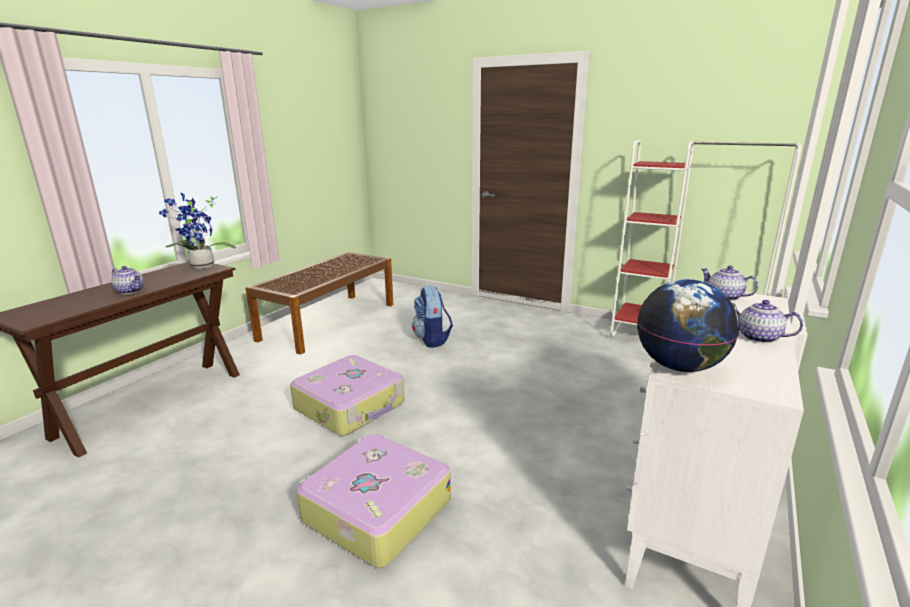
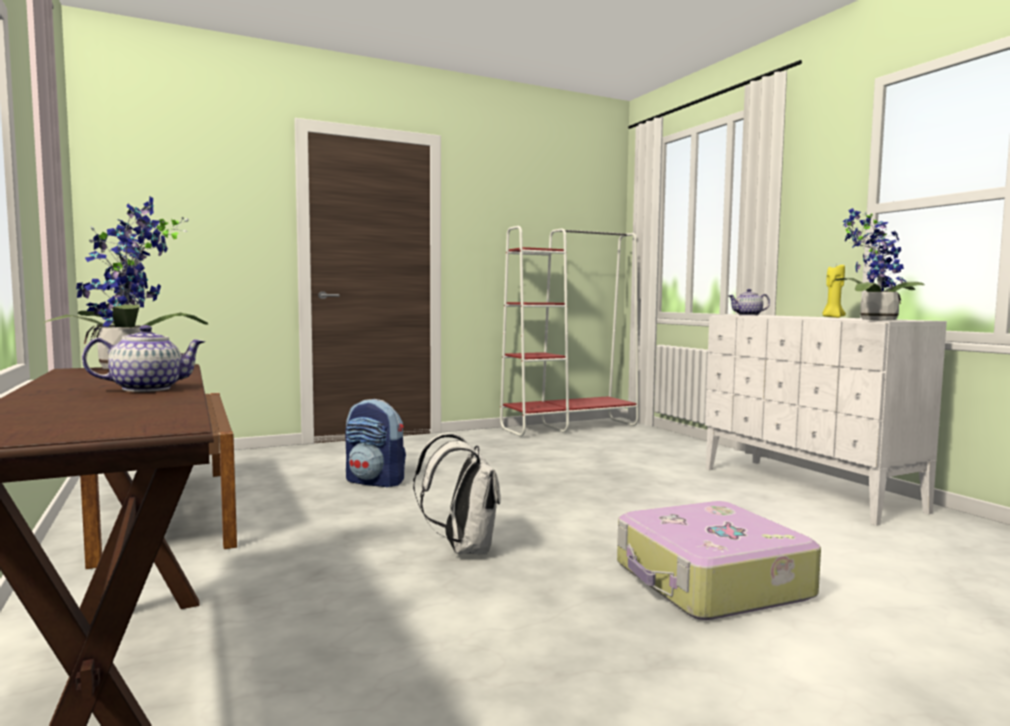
camera: 55 degrees left, 15 degrees down
(351, 406) = (463, 549): suitcase -> white backpack
(680, 366) = (873, 320): globe -> potted plant
(757, 338) = (832, 317): teapot -> yellow candle

